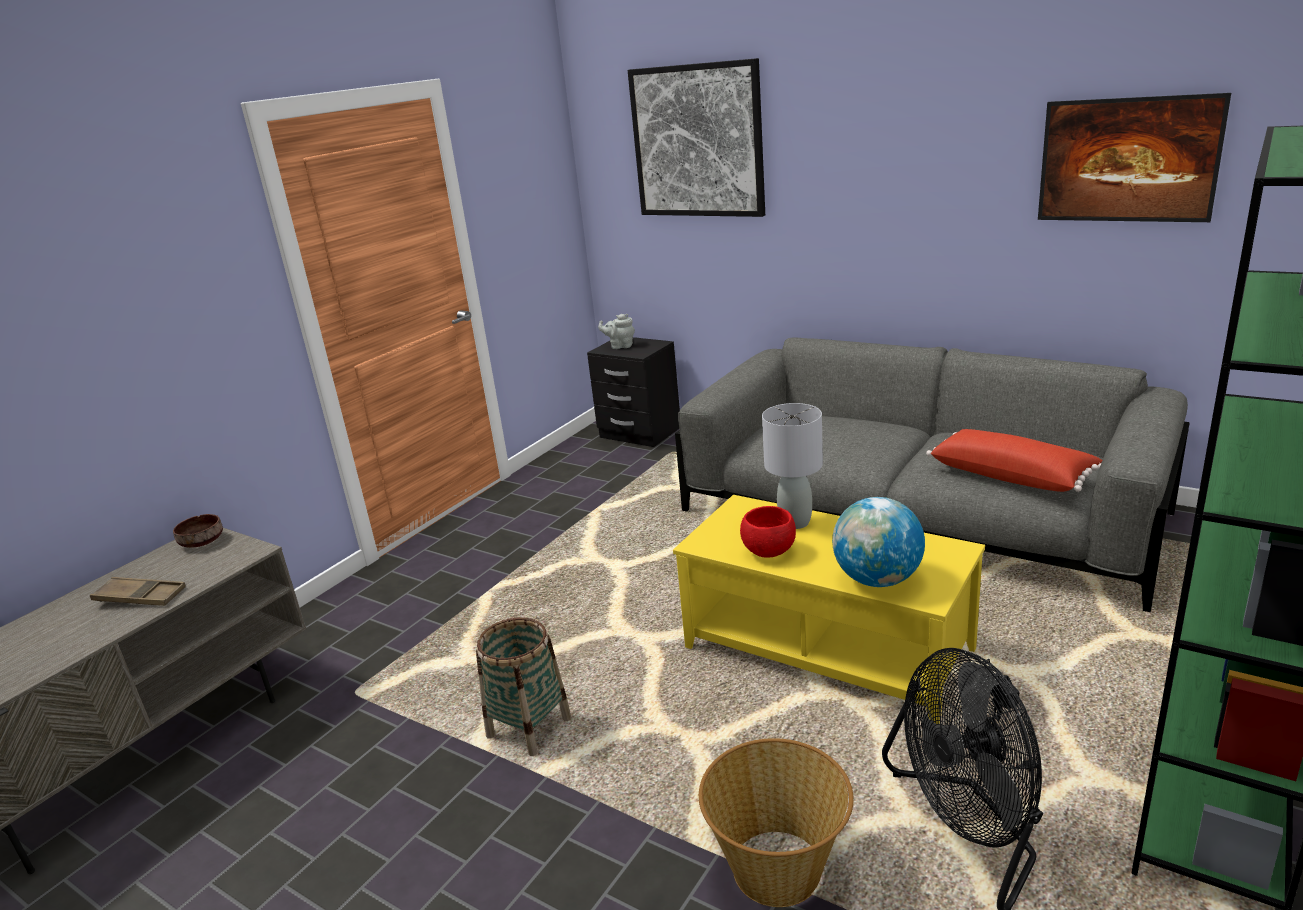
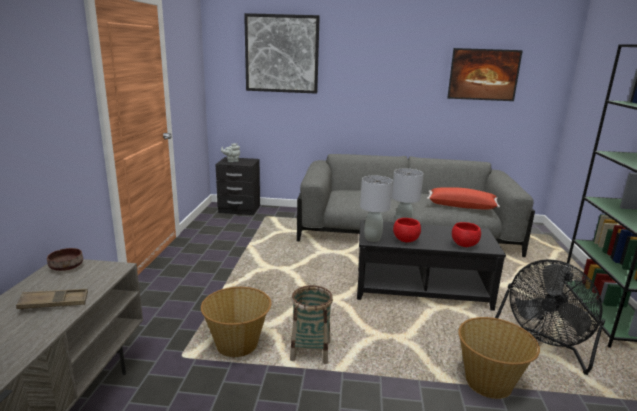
camera: 30 degrees left, 5 degrees down
(437, 691) = (237, 345): none -> basket
(709, 540) = (372, 239): none -> grey table lamp
(828, 647) = (421, 289): yellow coffee table -> black coffee table
(877, 579) = (464, 245): globe -> red bowl

